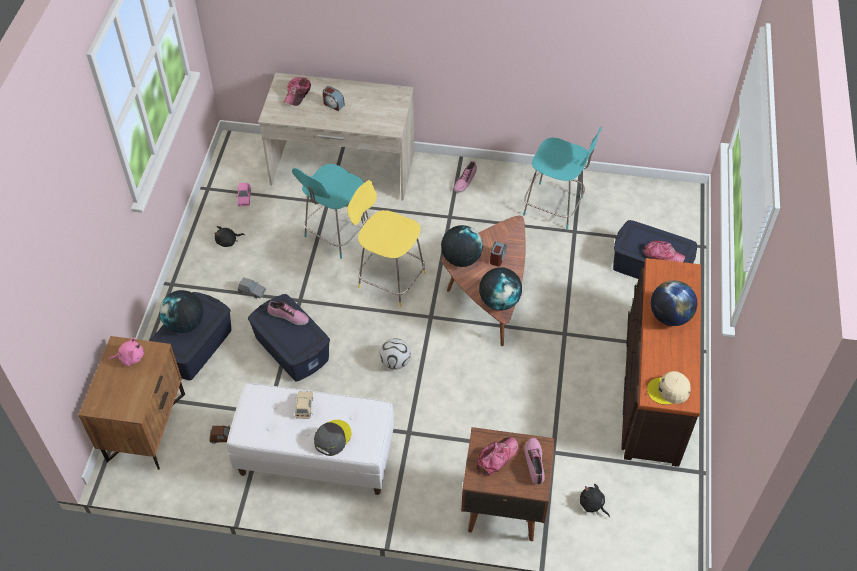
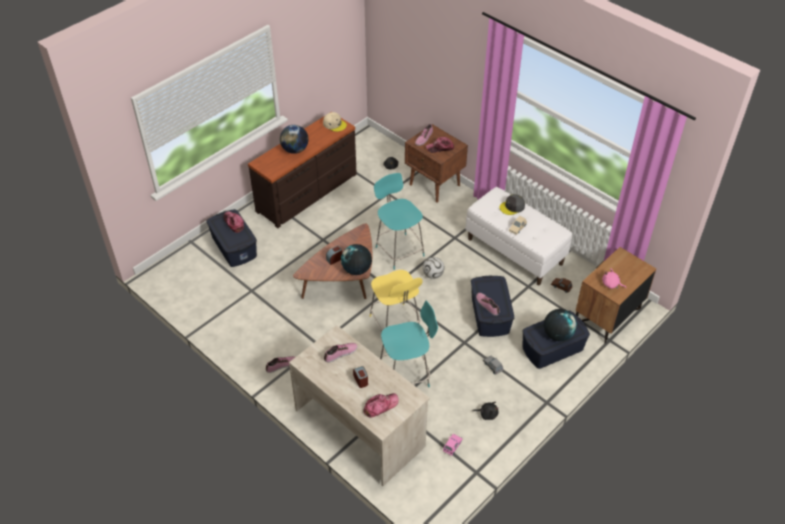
camera: 145 degrees left, 5 degrees down
(372, 115) = (341, 354): none -> shoe
(499, 301) = (358, 235): globe -> none
(555, 207) = (244, 312): turquoise stool -> turquoise stool (399, 250)

